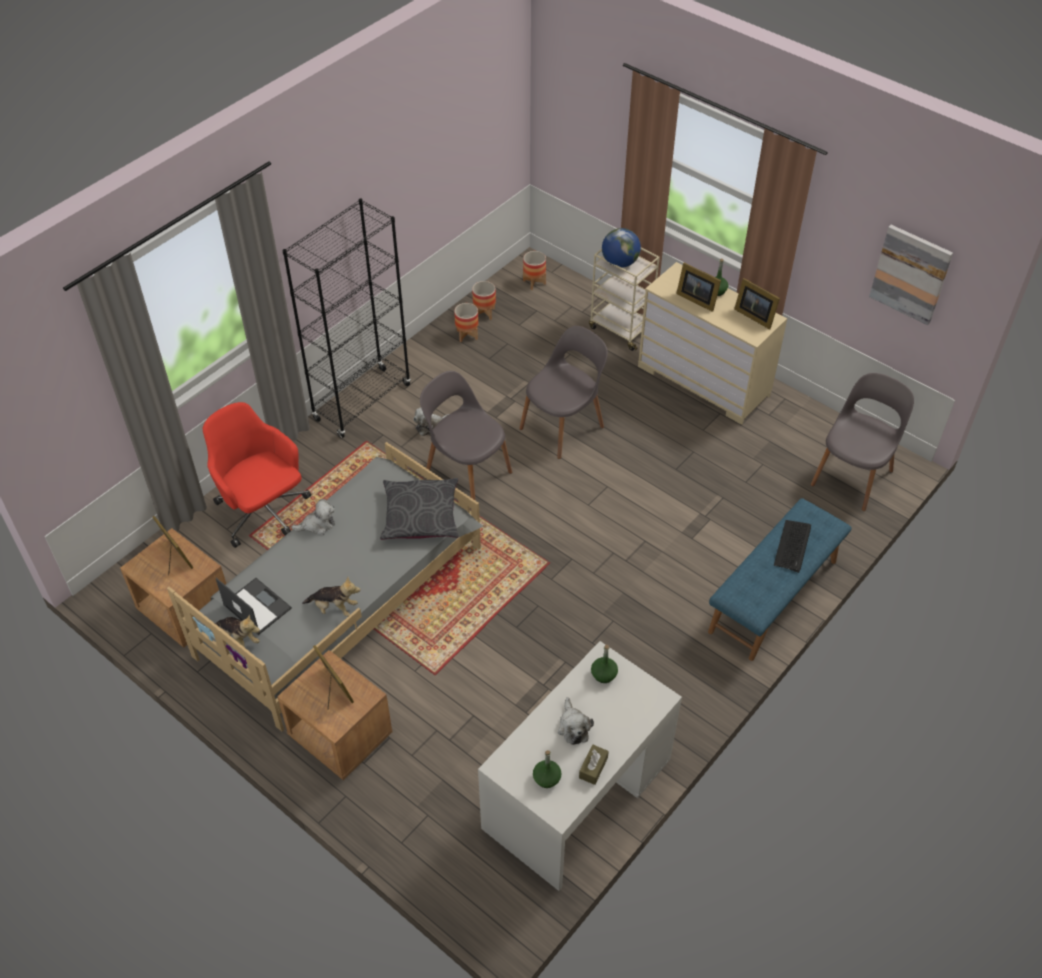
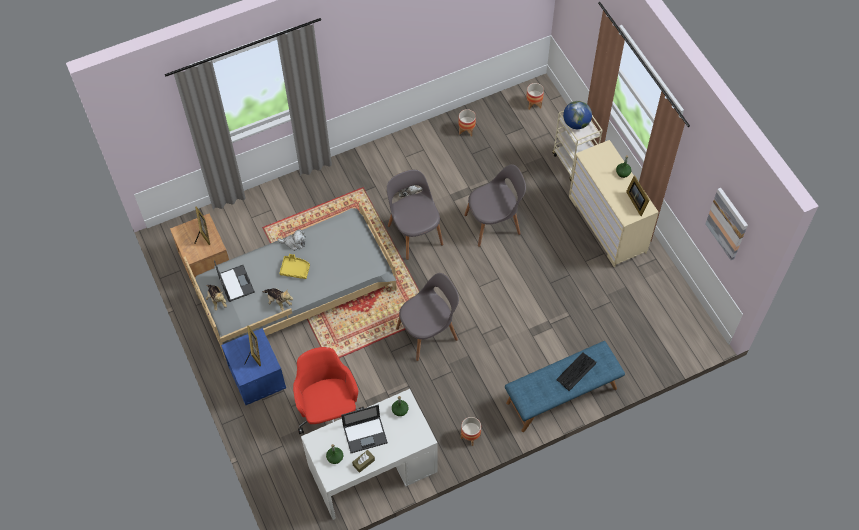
camera: 25 degrees right, 10 degrees up
(263, 511) = (278, 214): red office chair -> red office chair (328, 411)
(337, 557) = (295, 269): none -> yellow tray
(340, 735) = (257, 377): brown nightstand -> blue nightstand
(362, 402) = (374, 157): black bookcase -> none
(420, 515) = (357, 260): grey pillow -> none
(484, 313) = (487, 117): planter -> planter (470, 436)
(573, 727) = (365, 434): plush toy -> laptop
(696, 299) = (605, 174): picture frame -> none
(853, 476) = (666, 334): grey chair -> grey chair (428, 333)

